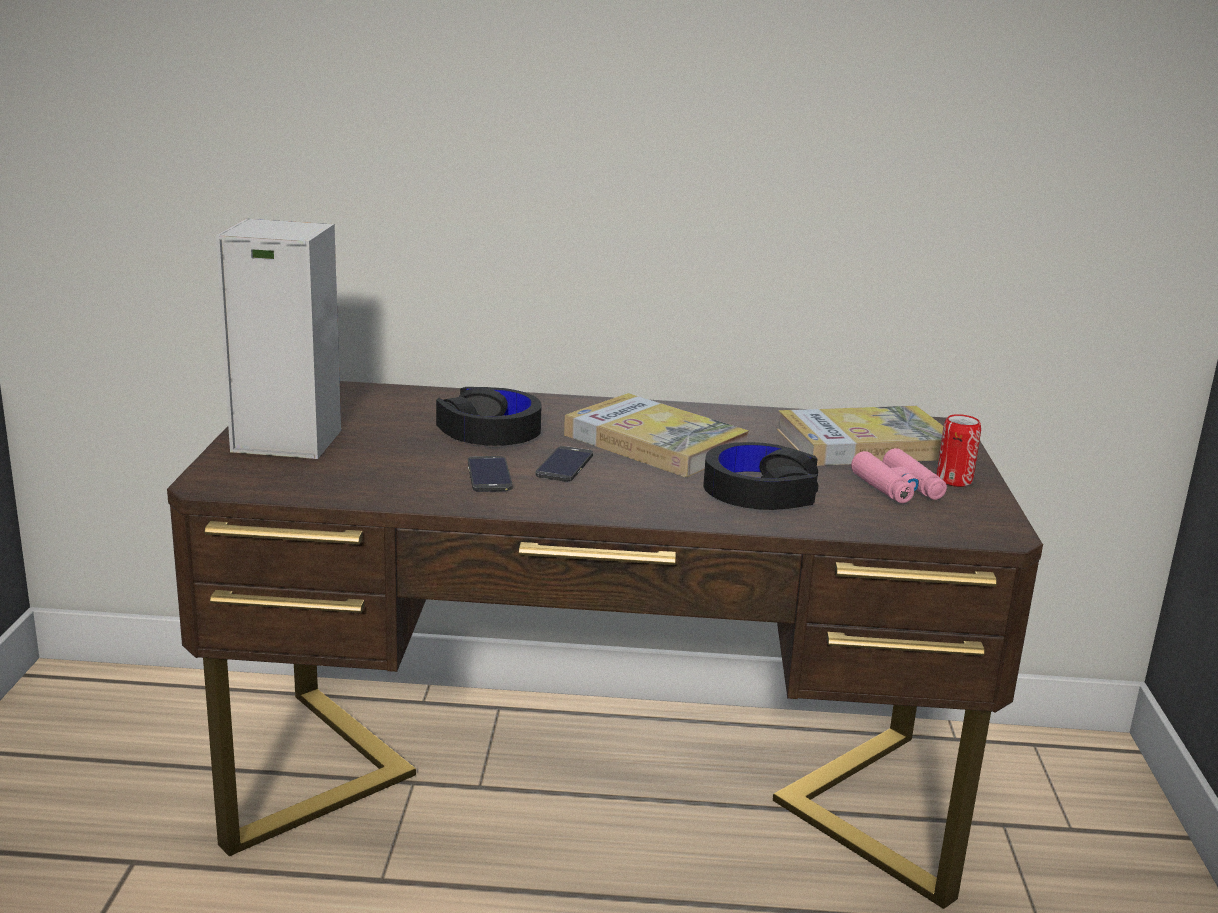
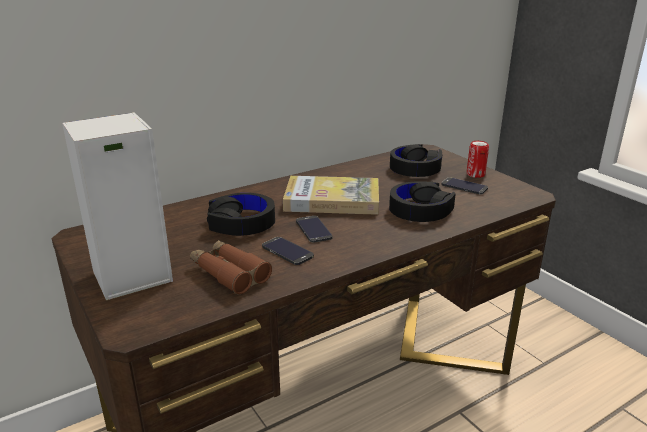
camera: 35 degrees left, 5 degrees up
(386, 472) = (229, 273): none -> brown binoculars
(865, 444) = (415, 168): book -> black headphones
(897, 488) = (464, 186): pink binoculars -> phone

